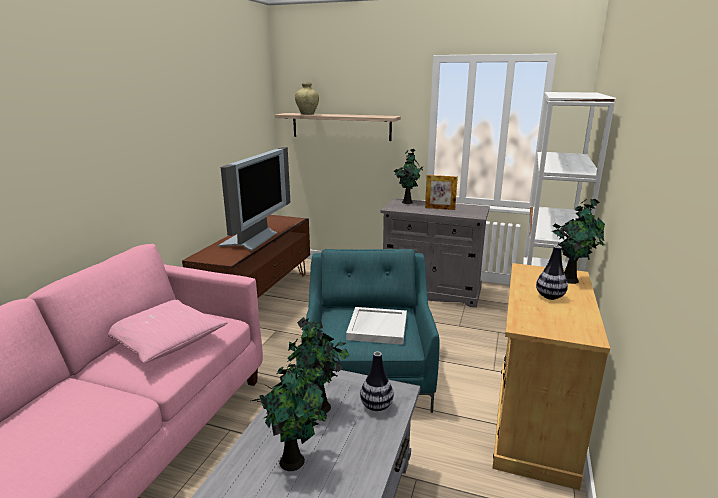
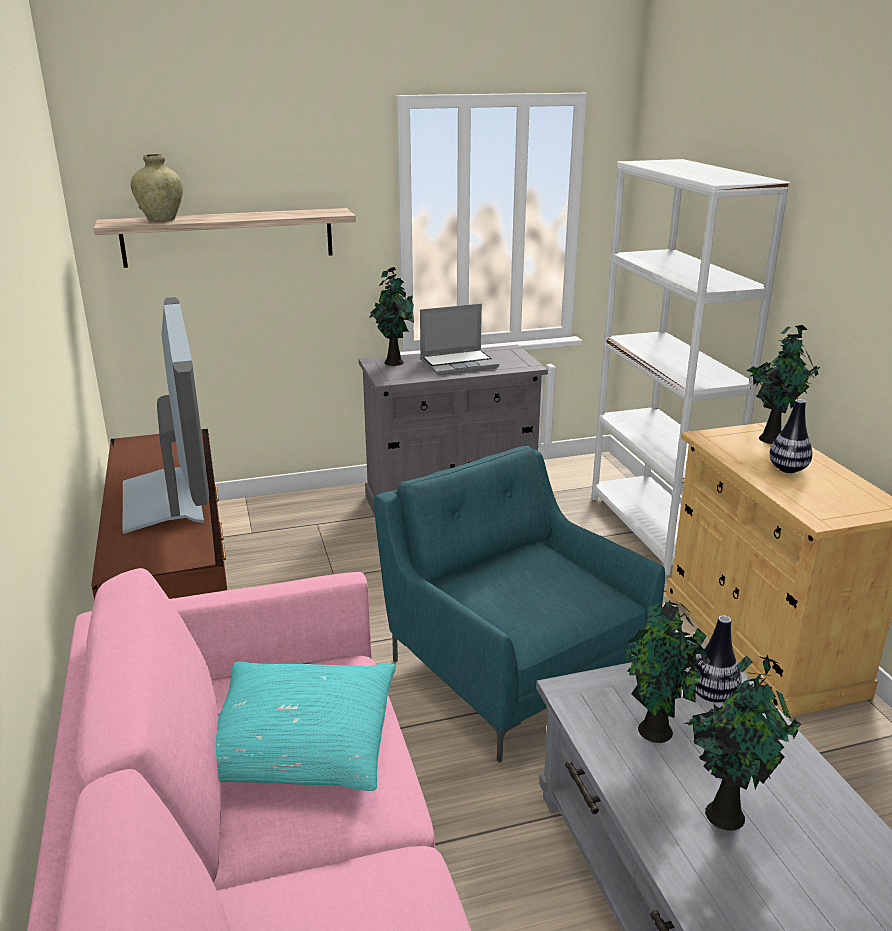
camera: 35 degrees left, 5 degrees up
(165, 340) = (300, 743): pink pillow -> turquoise pillow
(377, 327) = (545, 586): white tray -> none
(440, 208) = (459, 364): picture frame -> laptop

